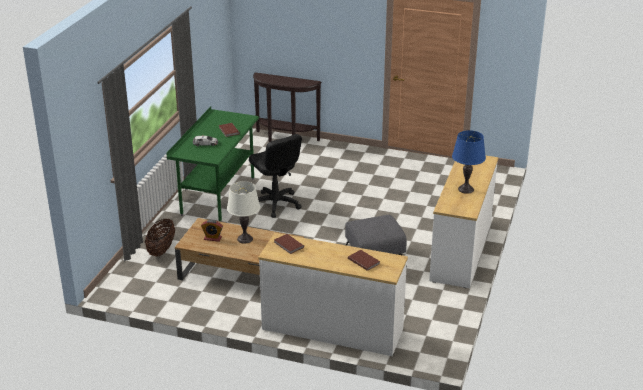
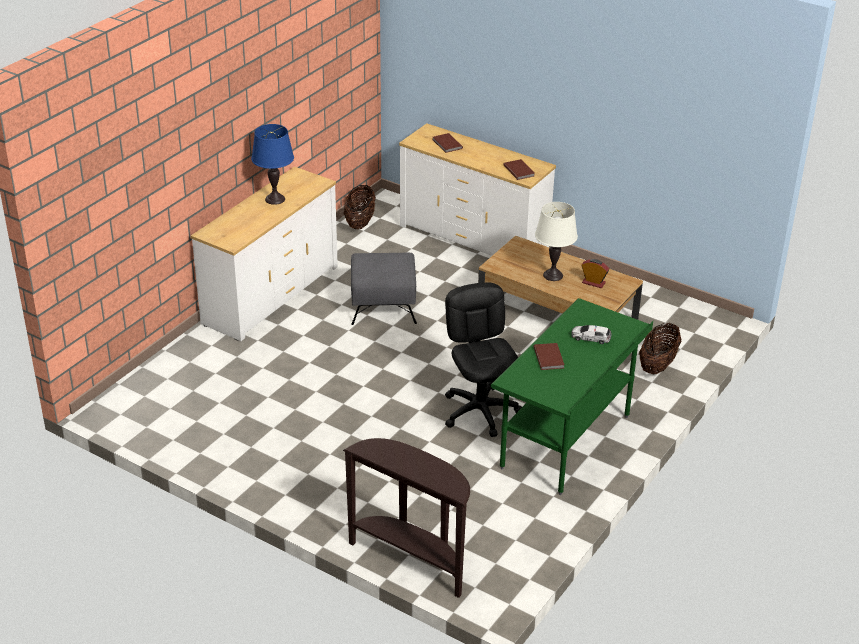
camera: 165 degrees left, 5 degrees up
(440, 327) = (360, 222): none -> basket

